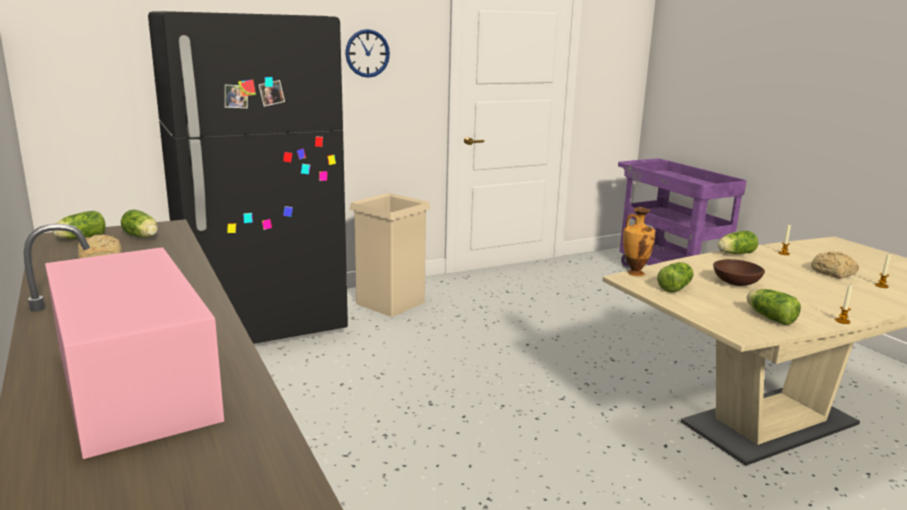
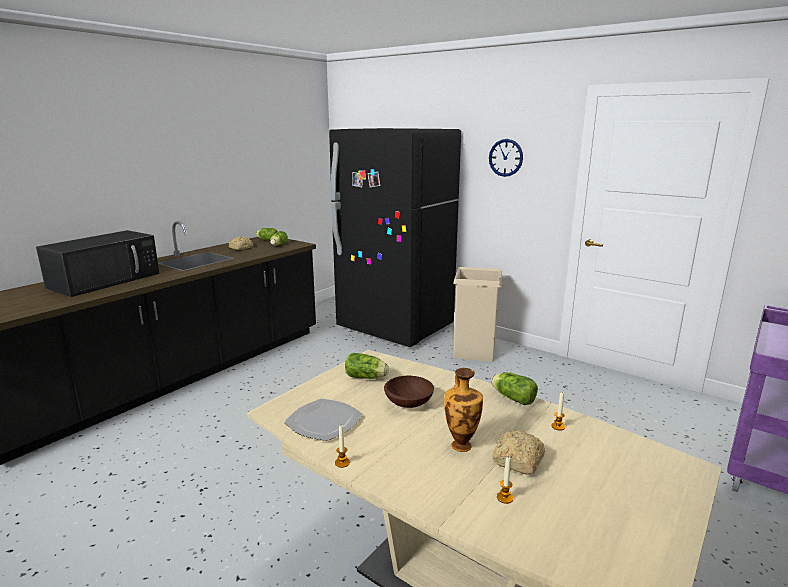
camera: 65 degrees right, 0 degrees up
(133, 382) = (106, 280): pink microwave -> black microwave
(634, 273) = (388, 359): vase -> vase (461, 444)
(769, 317) = (323, 422): lettuce -> plate

